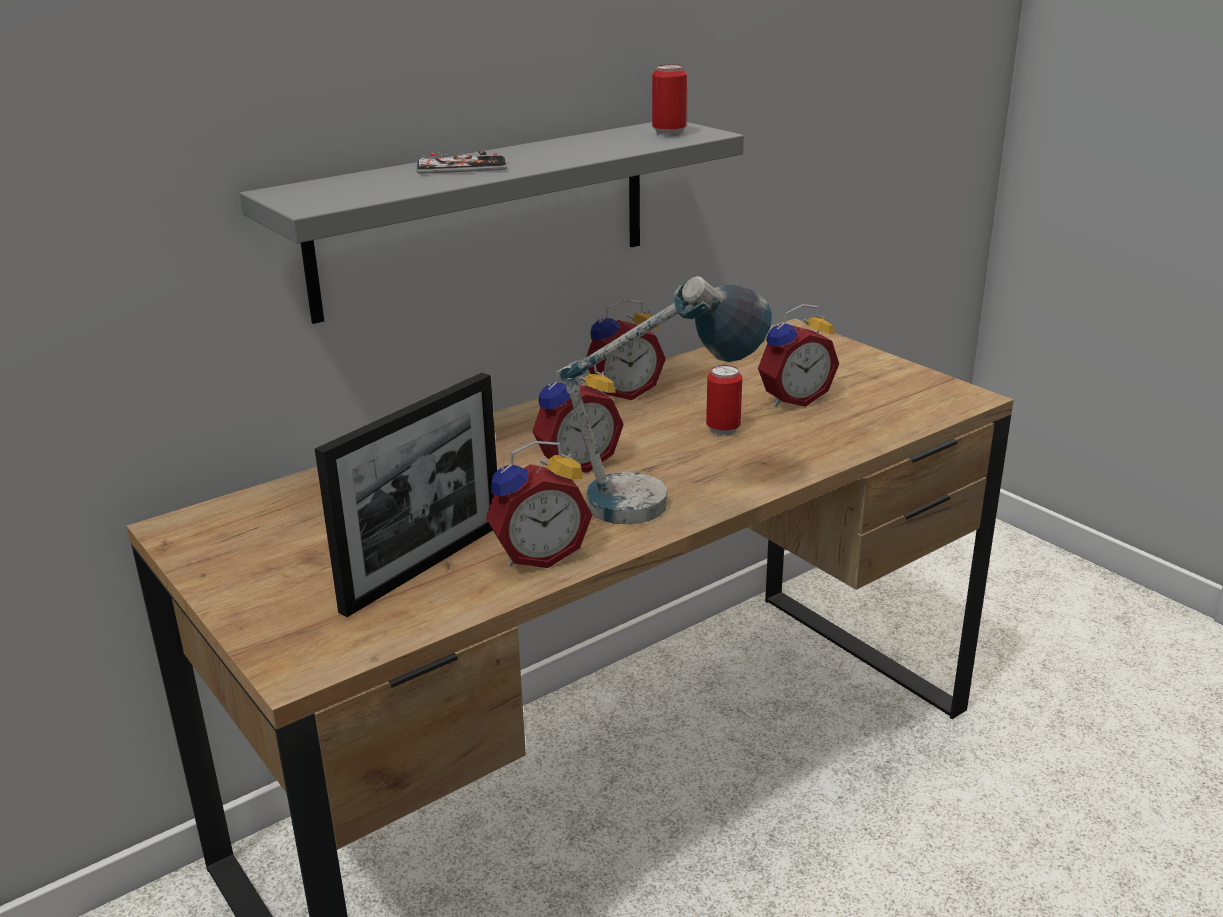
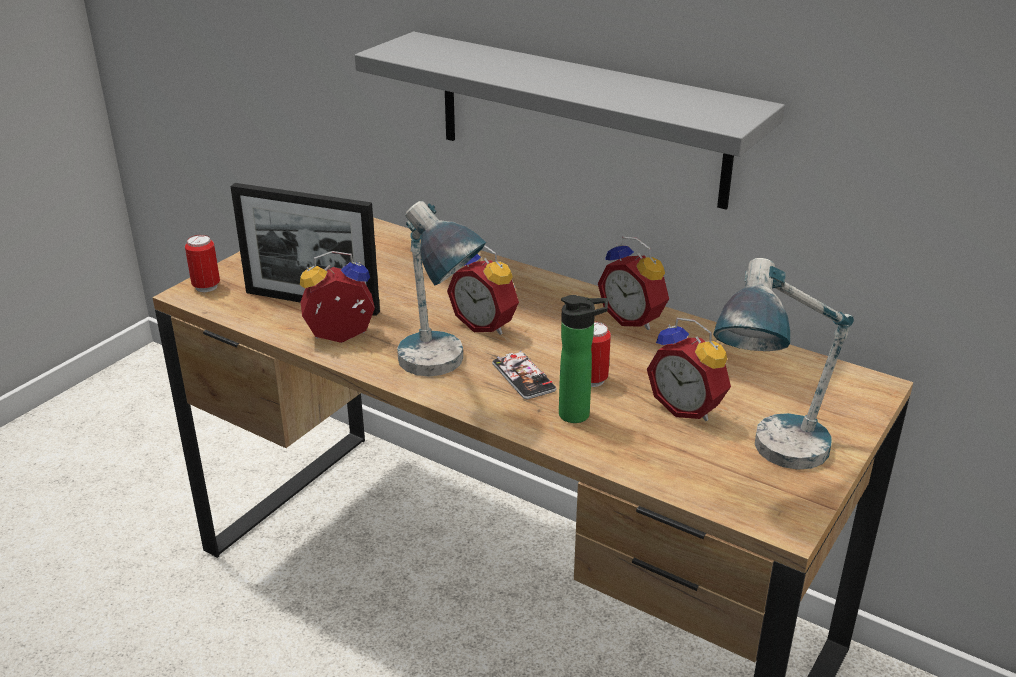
camera: 70 degrees right, 5 degrees up
(461, 167) = (518, 67): phone -> phone (523, 377)
(538, 555) = (340, 338): alarm clock -> alarm clock turned 120 degrees clockwise
(669, 133) = (709, 110): can -> can (206, 286)
(782, 445) = (579, 415): none -> bottle
(883, 385) = (770, 459): none -> table lamp

